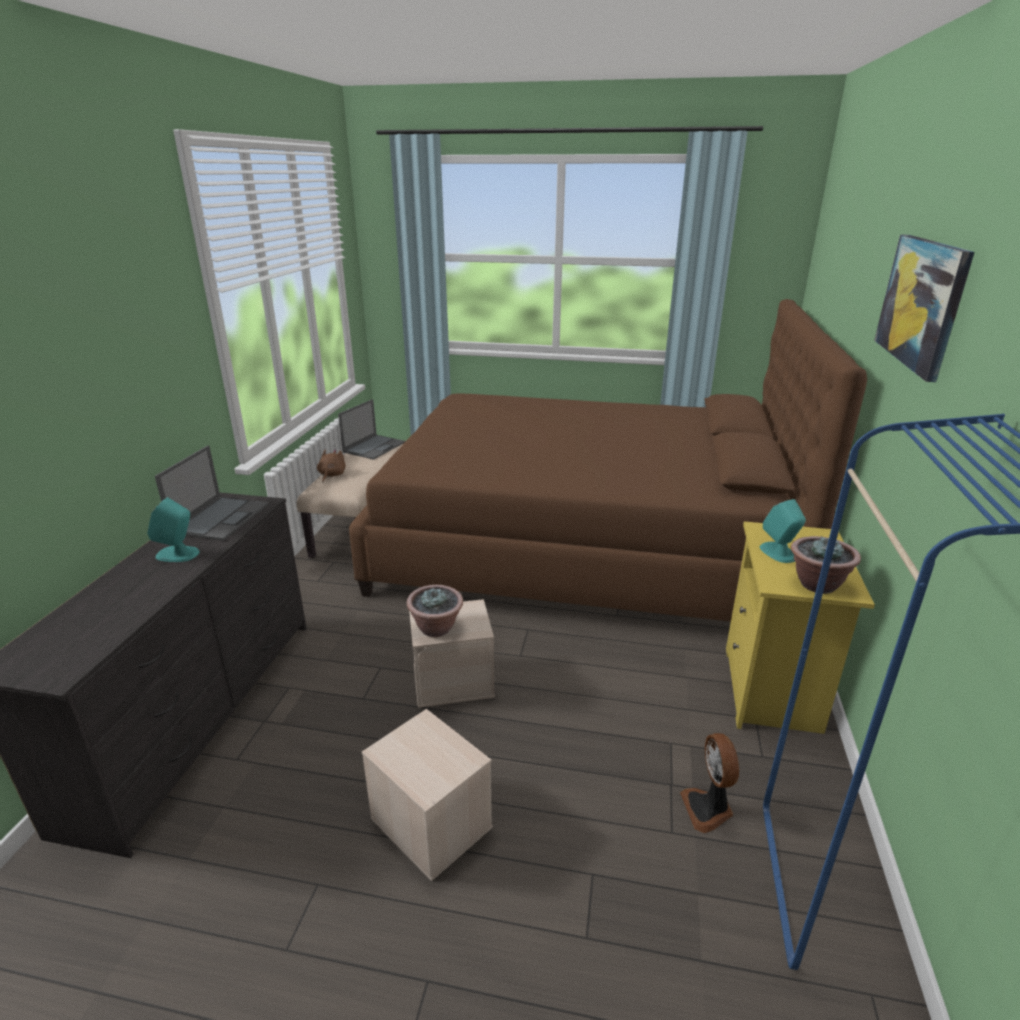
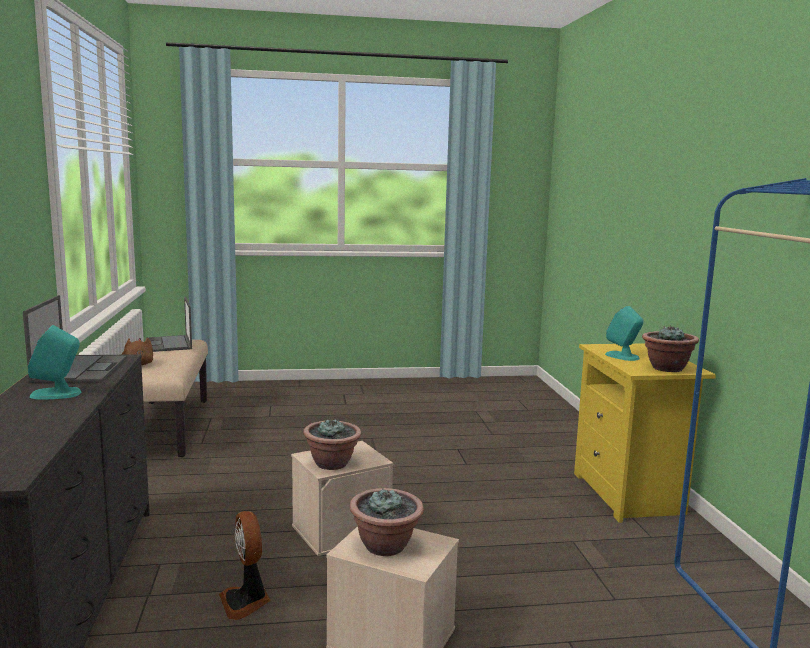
camera: 20 degrees left, 15 degrees down
(374, 447) = (169, 344): laptop -> laptop turned 150 degrees clockwise
(418, 753) = (386, 546): none -> potted plant
(583, 545) = (402, 421): brown bed -> none
(708, 809) = (633, 578): fan -> fan (246, 601)
(921, 303) = (695, 145): picture -> none

